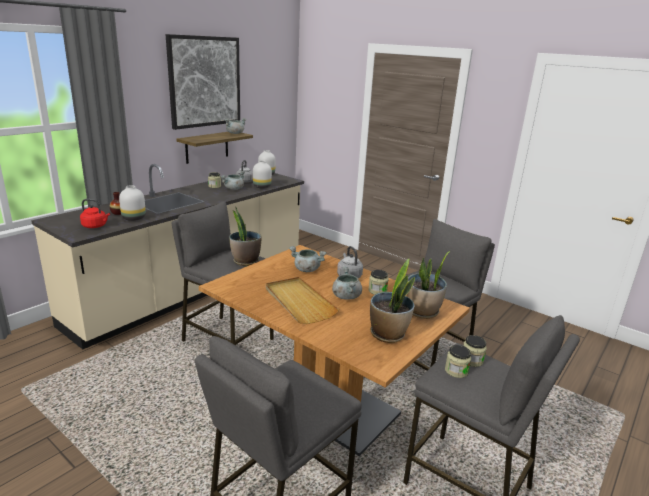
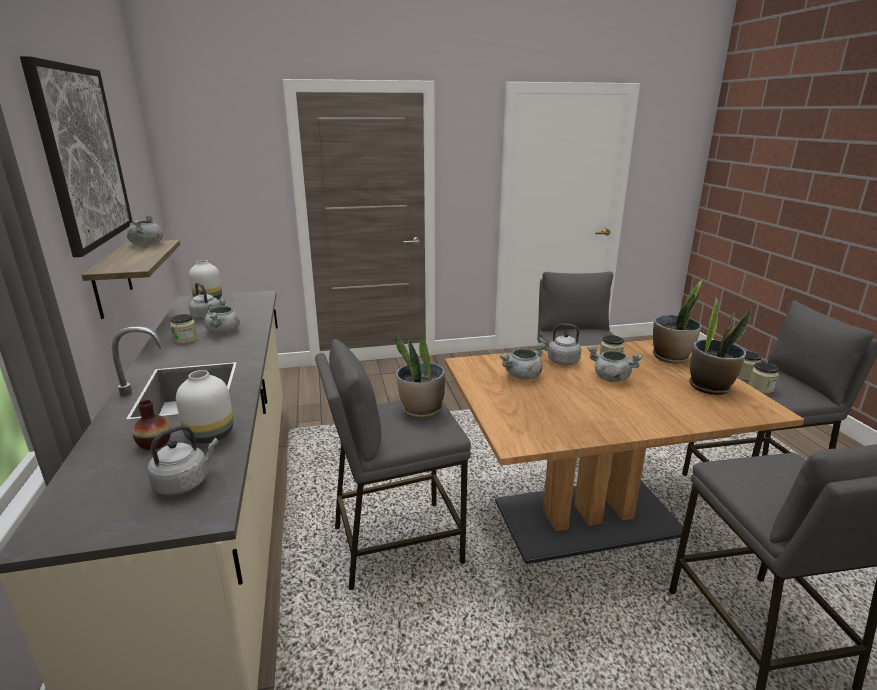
camera: 50 degrees left, 0 degrees up
(95, 226) = (184, 482): red kettle -> grey kettle
(261, 187) = (251, 315): white vase -> none
(299, 302) = (606, 406): beige tray -> none

